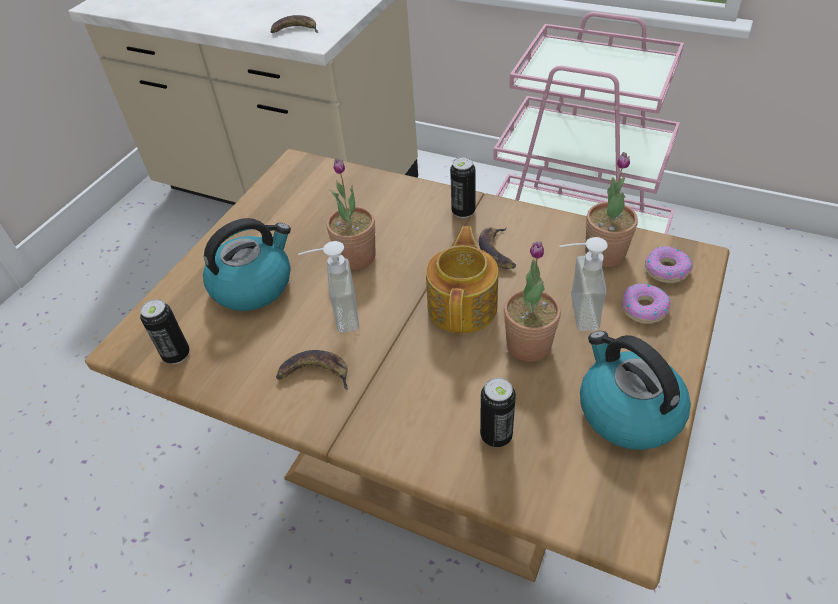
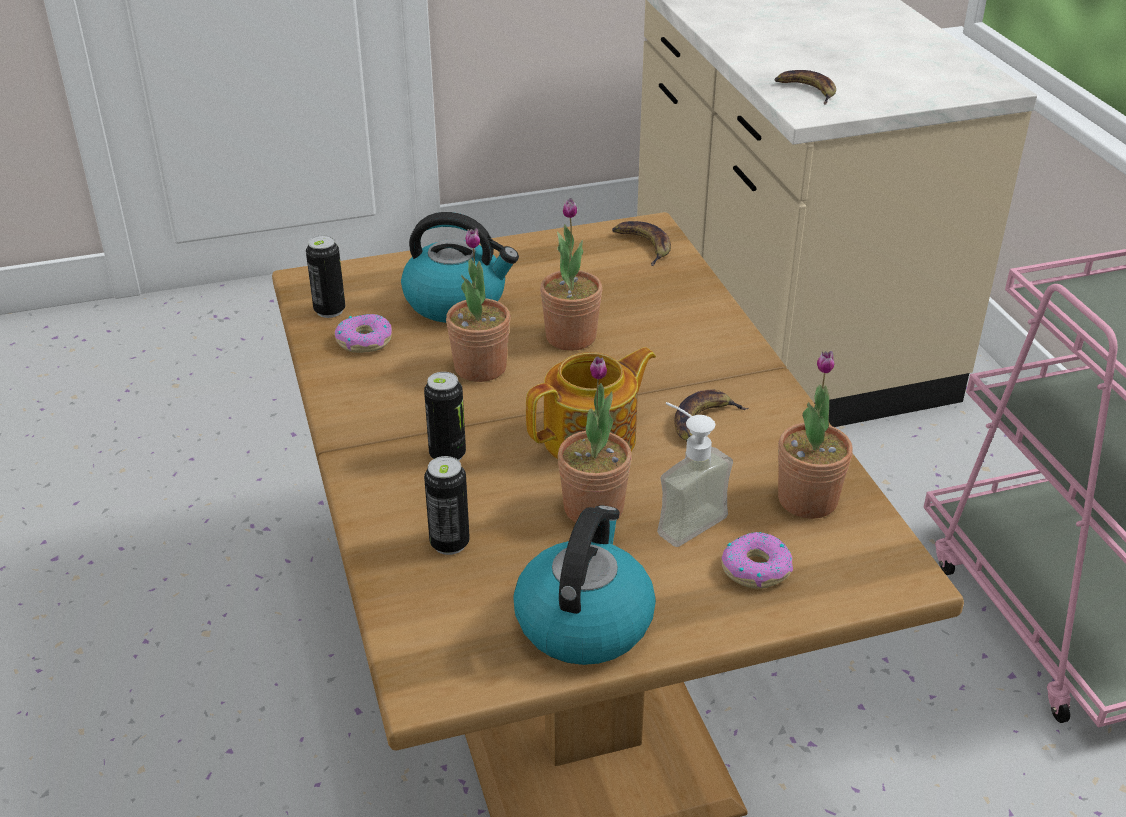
camera: 45 degrees right, 10 degrees down
(314, 373) = (396, 395): banana -> banana (643, 245)
(336, 315) = (480, 367): soap dispenser -> potted plant
(463, 212) = (732, 368): can -> can (447, 455)
(666, 270) = (846, 559): donut -> donut (364, 340)

